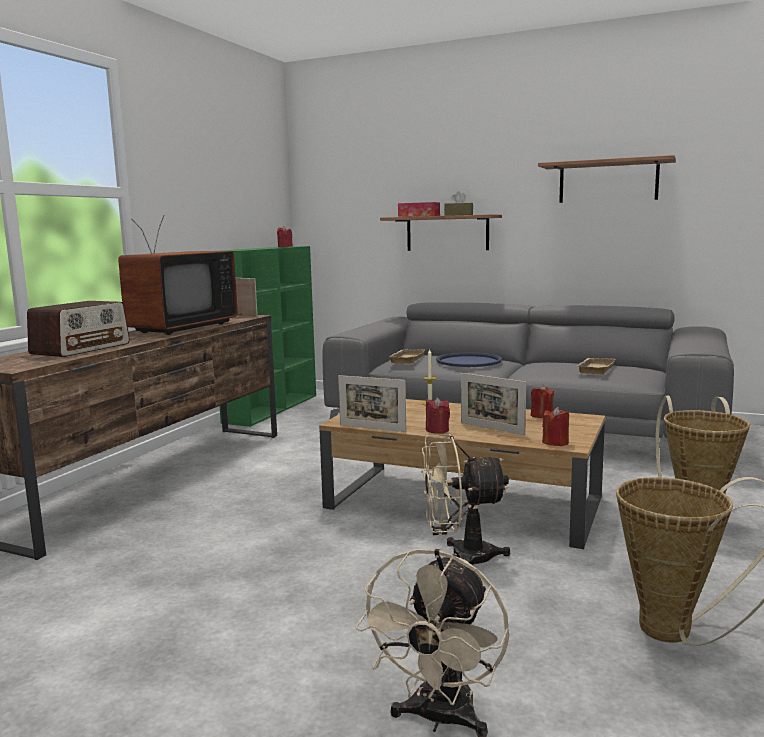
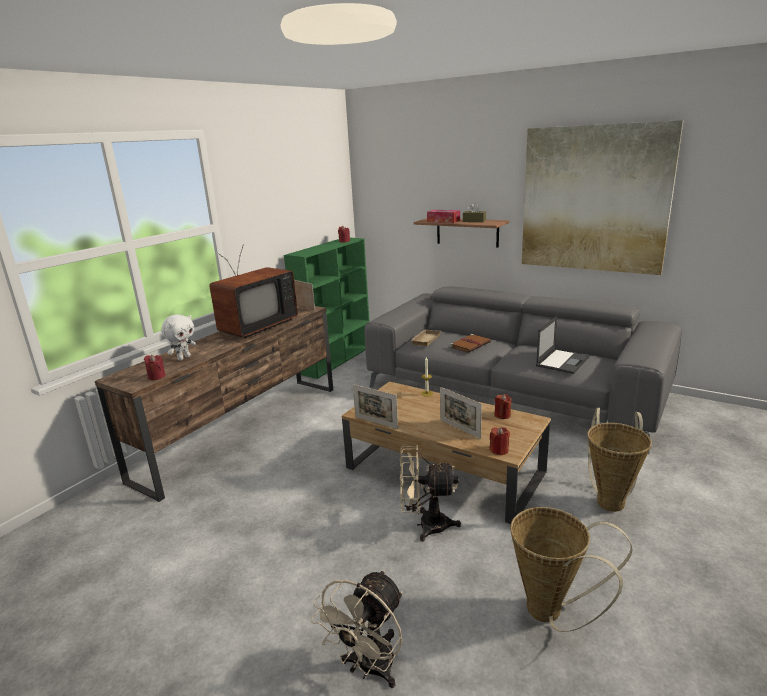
camera: 10 degrees right, 10 degrees up
(81, 349) = (183, 358): radio -> white plush toy
(437, 430) = (420, 428): red candle -> red candle (156, 376)
(468, 361) = (470, 345): blue tray -> brown book
(594, 369) = (562, 361): beige tray -> laptop
(608, 182) = (594, 199): shelf -> picture

